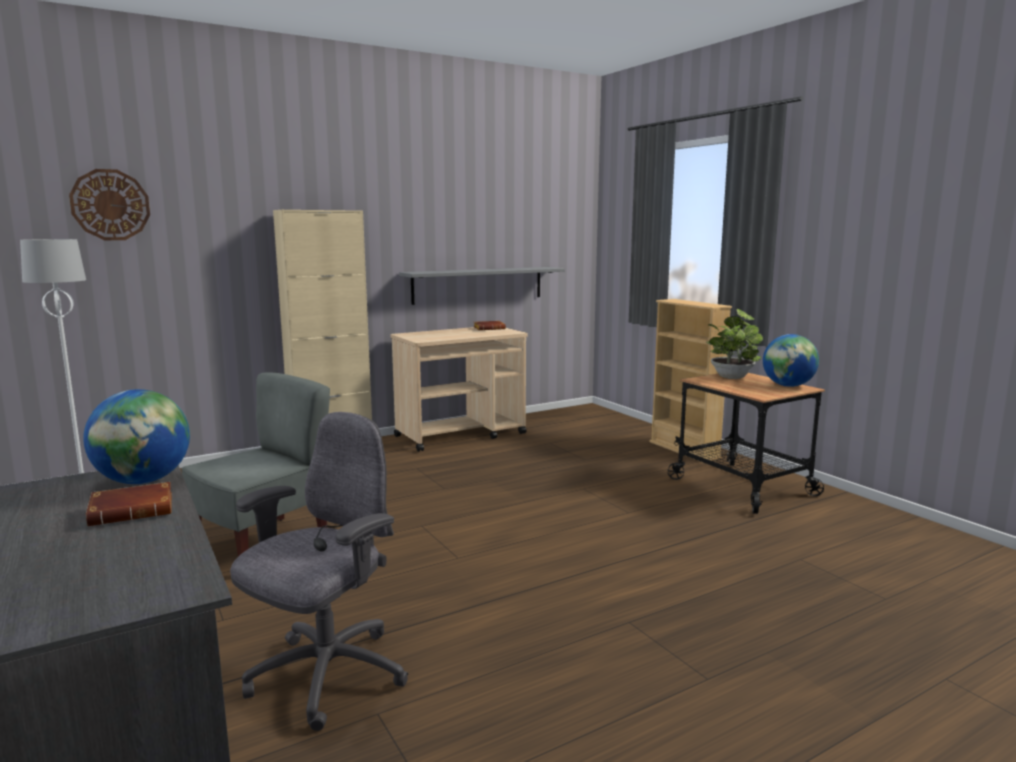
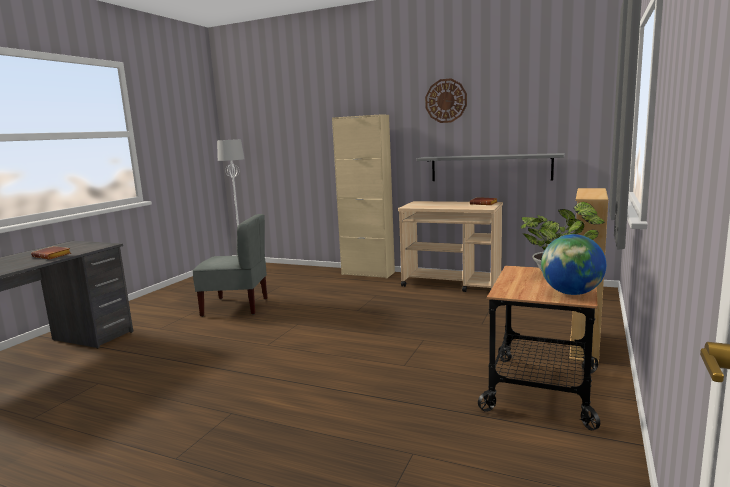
camera: 55 degrees right, 0 degrees up
(110, 205) = (269, 120): wall clock -> wall clock (446, 101)
(144, 481) = (89, 248): globe -> none
(326, 676) = (124, 363): grey office chair -> none

